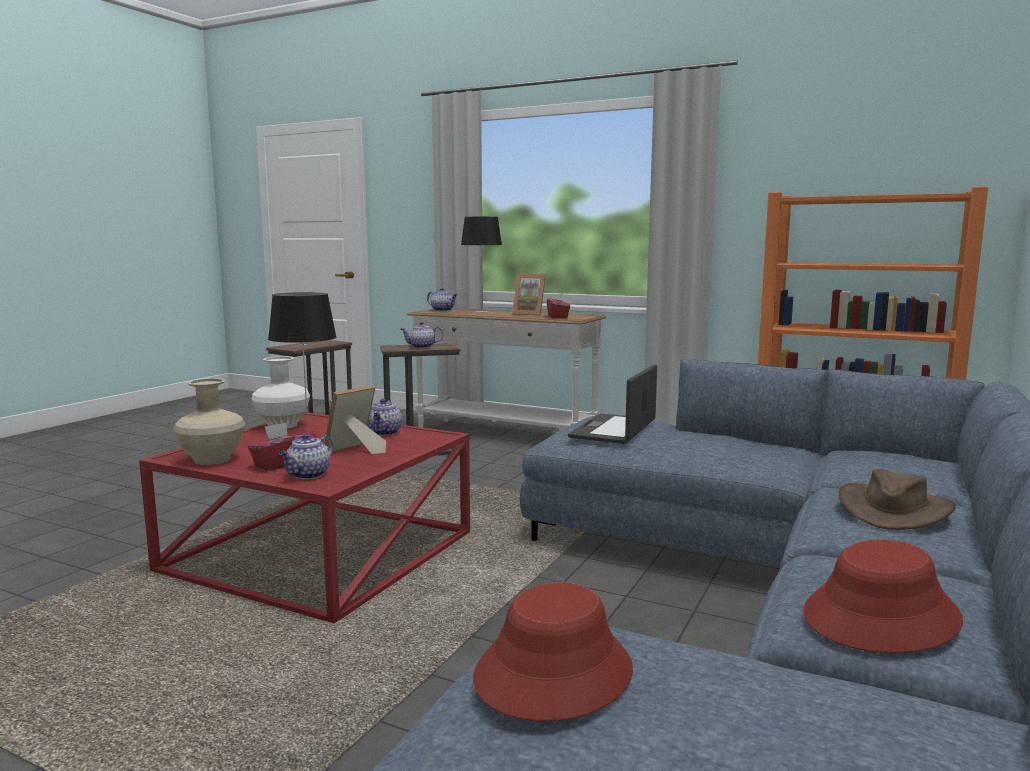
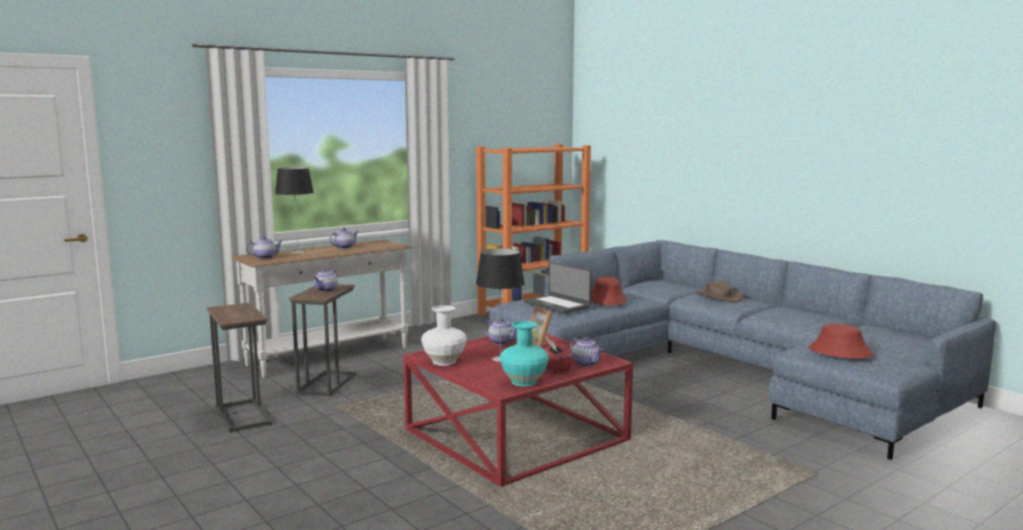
camera: 65 degrees left, 0 degrees up
(213, 459) = (523, 382): beige vase -> turquoise vase
(530, 314) = (344, 247): picture frame -> teapot
(558, 317) = (380, 246): red tissue box -> none
(881, 617) = (810, 318): red hat -> red hat (607, 299)

